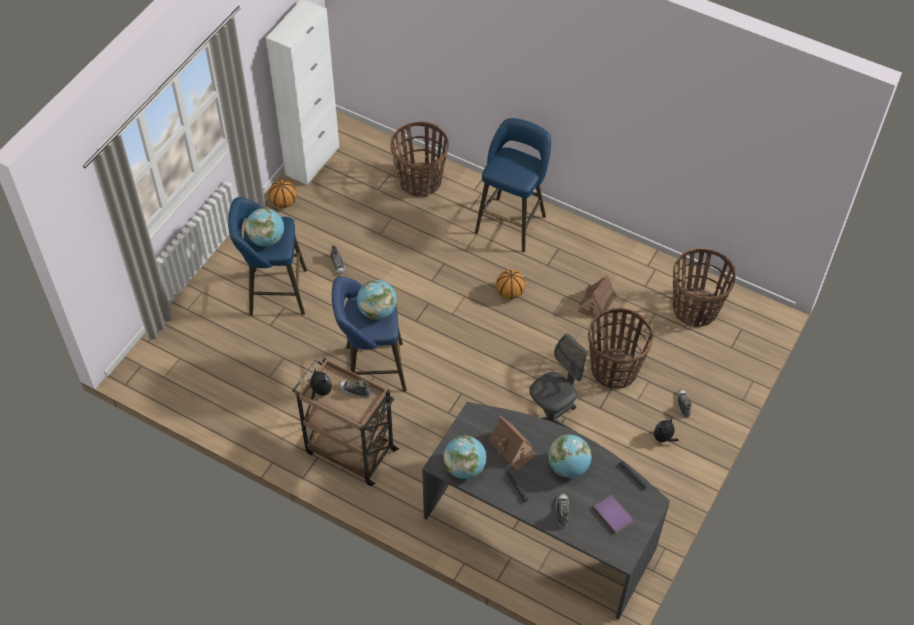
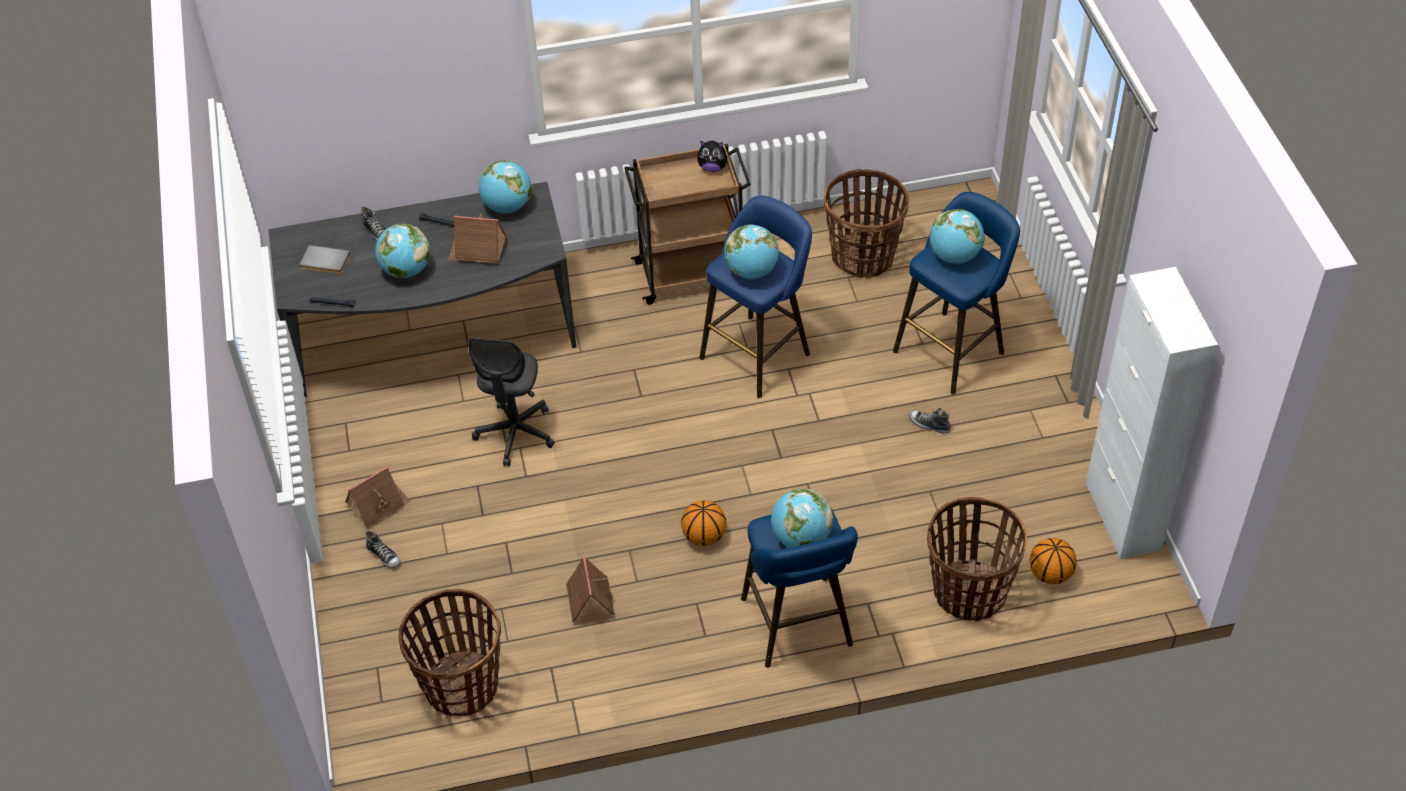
camera: 140 degrees right, 5 degrees down
(284, 203) = (1079, 444): basketball -> basketball (1050, 574)
(354, 391) = (681, 188): shoe -> none
(514, 164) = (801, 538): none -> globe
(613, 514) = (324, 262): purple book -> grey book
(614, 369) = (499, 538): basket -> basket (863, 257)
(663, 438) = (378, 504): plush toy -> toy house

